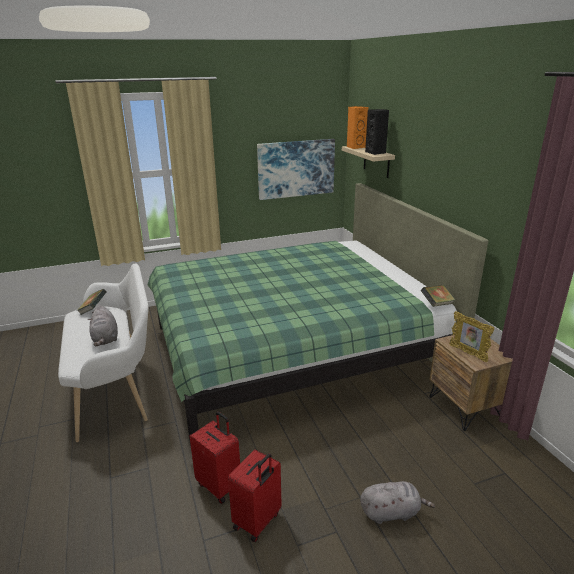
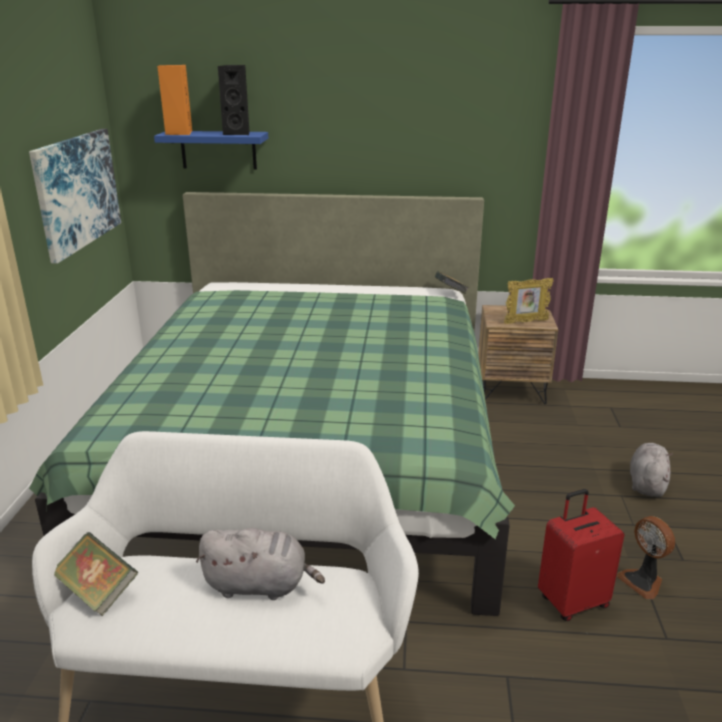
camera: 65 degrees left, 0 degrees up
(258, 521) = (643, 581): red suitcase -> fan
(376, 161) = (218, 150): beige shelf -> blue shelf

